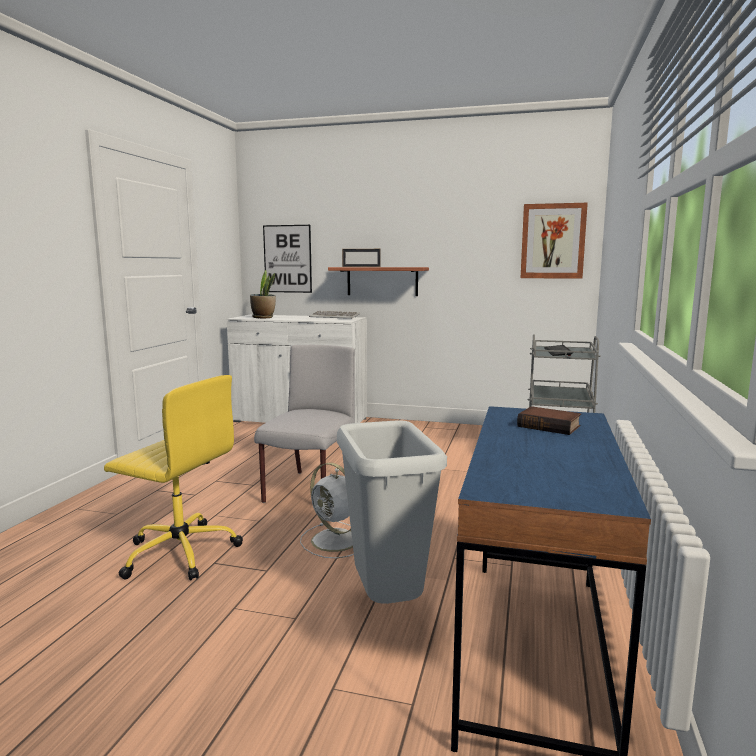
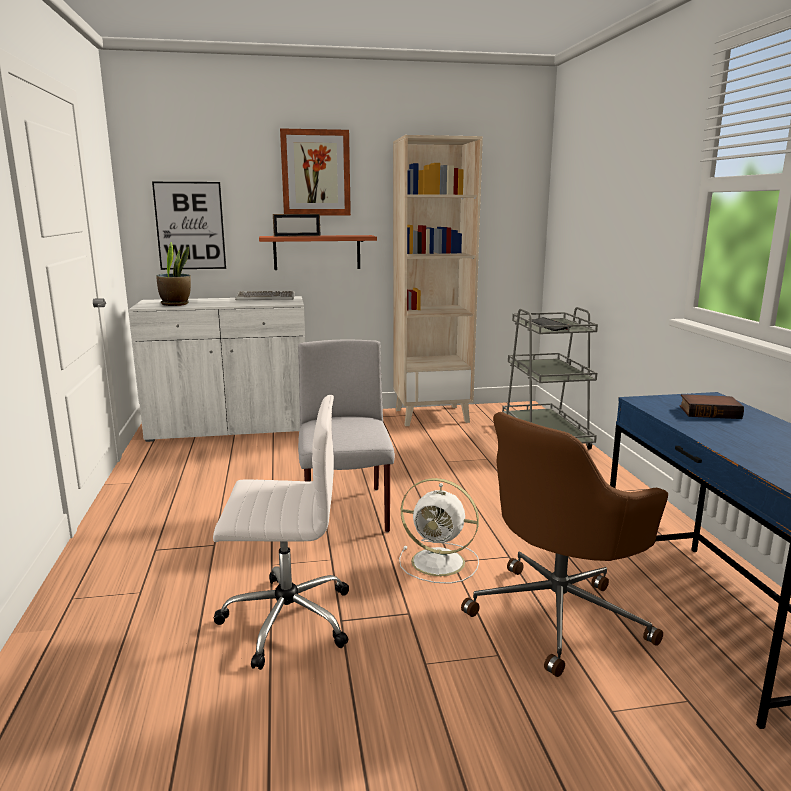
camera: 25 degrees left, 5 degrees up
(179, 552) = (285, 619): yellow office chair -> white office chair
(385, 603) = (560, 614): grey trash can -> brown office chair
(470, 432) = (432, 415): none -> beige bookcase
(553, 241) = (502, 206): picture -> picture (315, 173)

